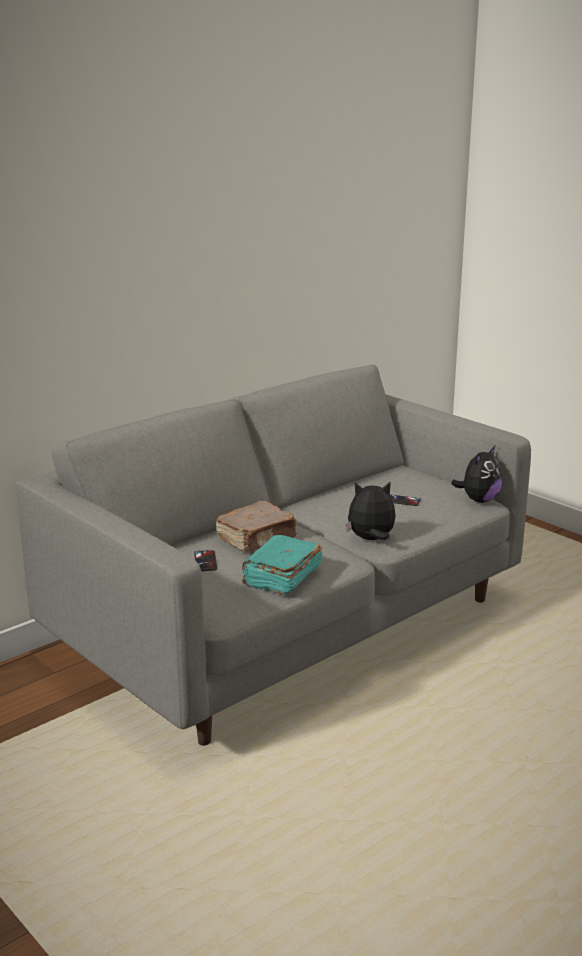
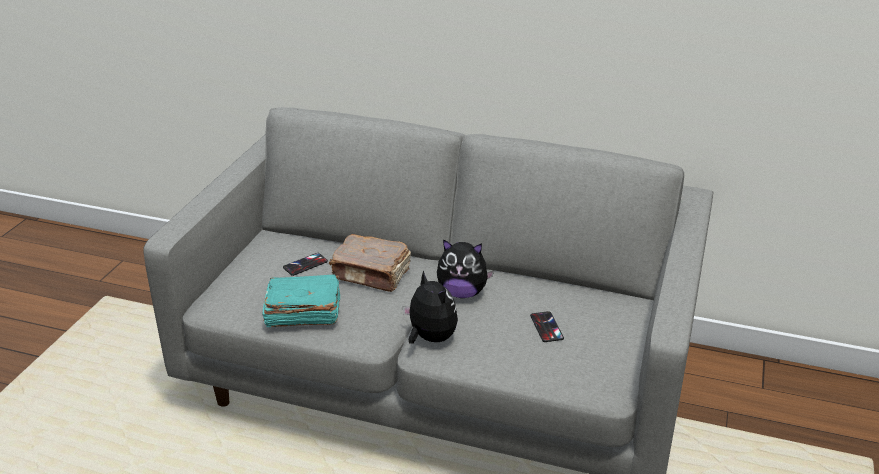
camera: 60 degrees right, 10 degrees up
(479, 500) = (612, 382): plush toy -> plush toy (462, 293)

